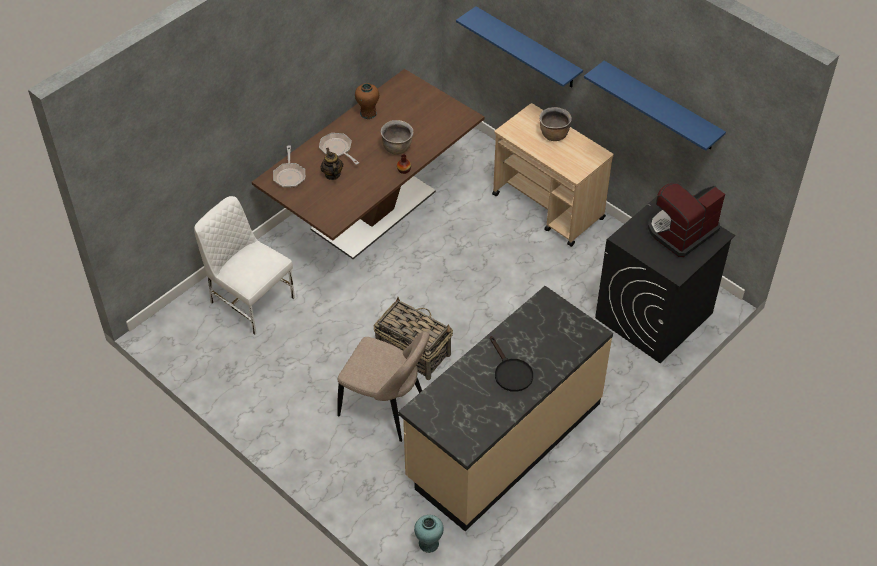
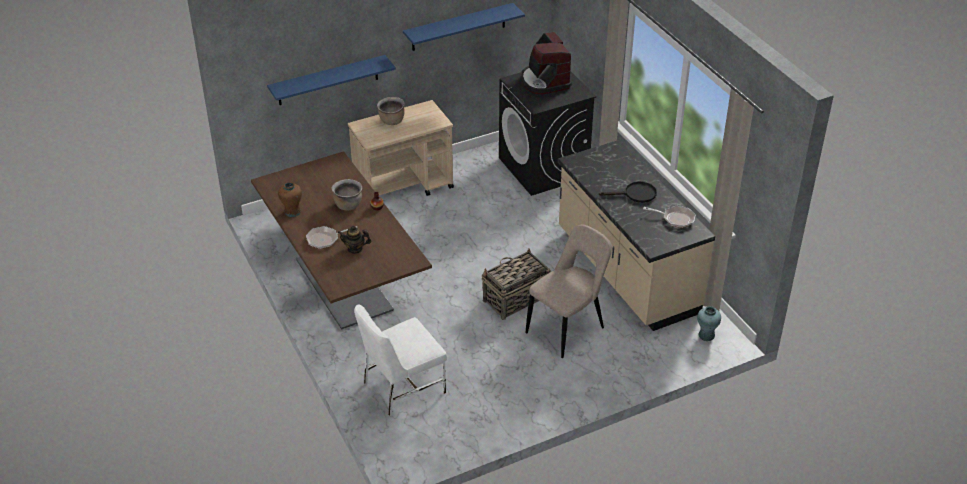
camera: 70 degrees left, 10 degrees down
(289, 175) = (338, 275): frying pan -> frying pan (675, 219)

